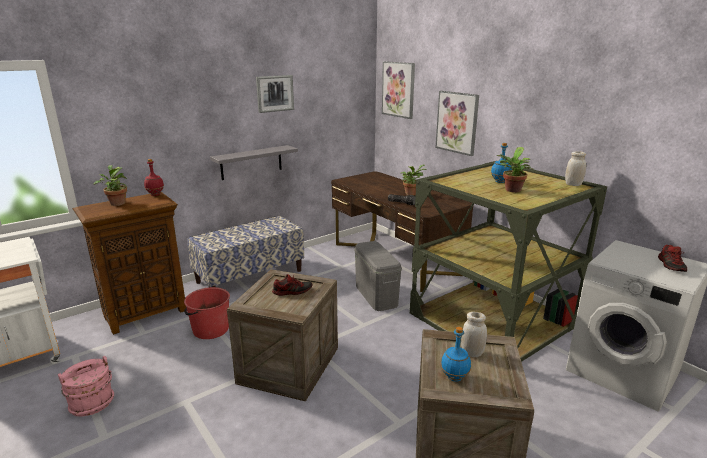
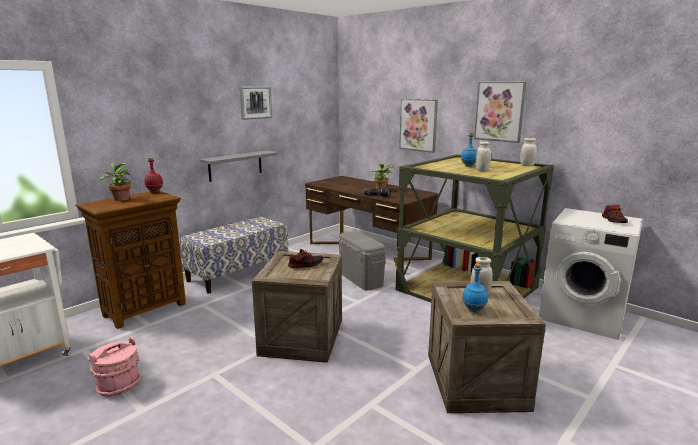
camera: 10 degrees left, 5 degrees down
(210, 329) = (215, 317): red bucket -> none
(398, 89) = (361, 101): picture -> picture (499, 111)
(512, 190) = (482, 170): potted plant -> white jar

